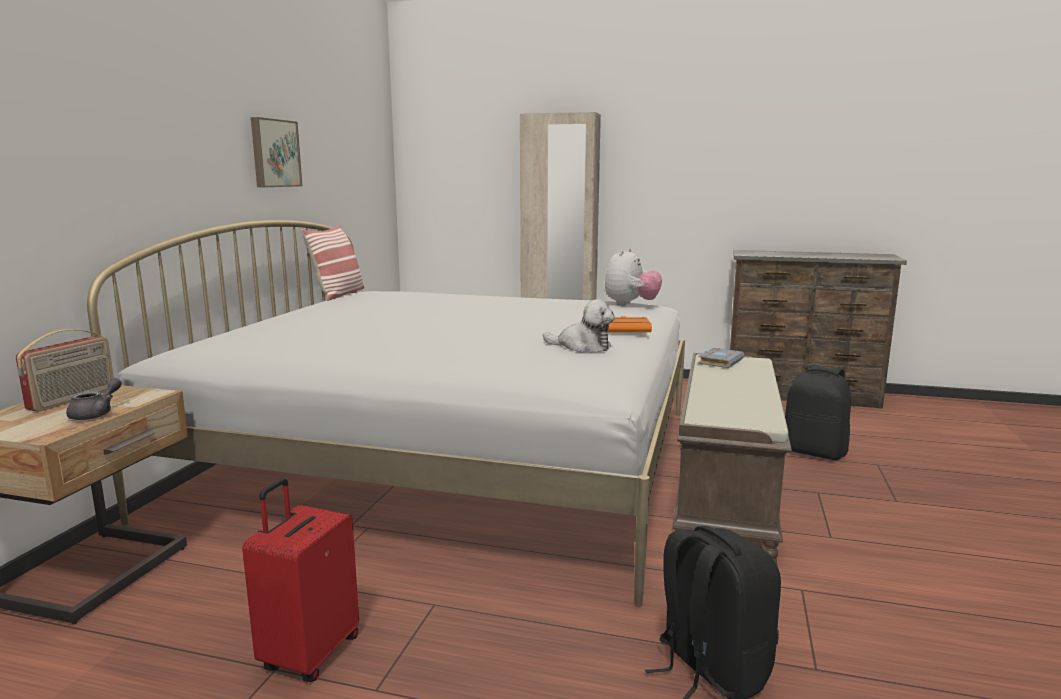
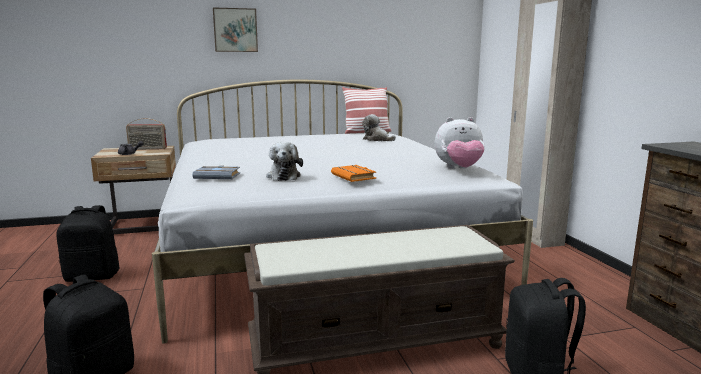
camera: 60 degrees right, 0 degrees up
(274, 153) = (330, 39): picture -> picture (235, 30)
(309, 654) = (93, 276): red suitcase -> black backpack
(420, 298) = (377, 139): none -> plush toy
(719, 361) = (450, 234): grey book -> grey book (218, 176)

